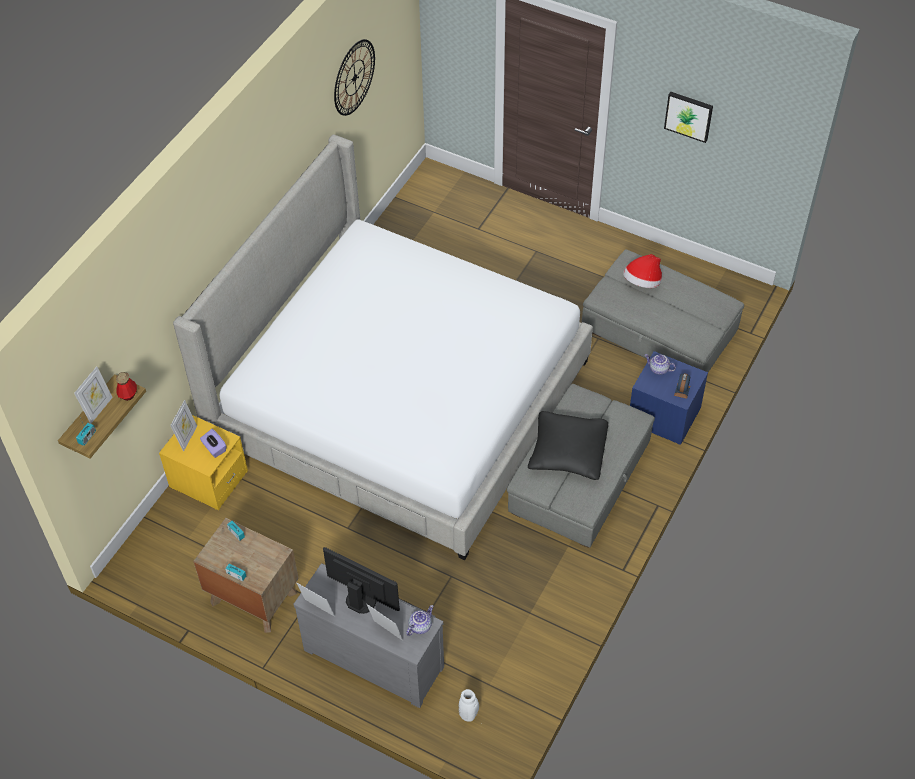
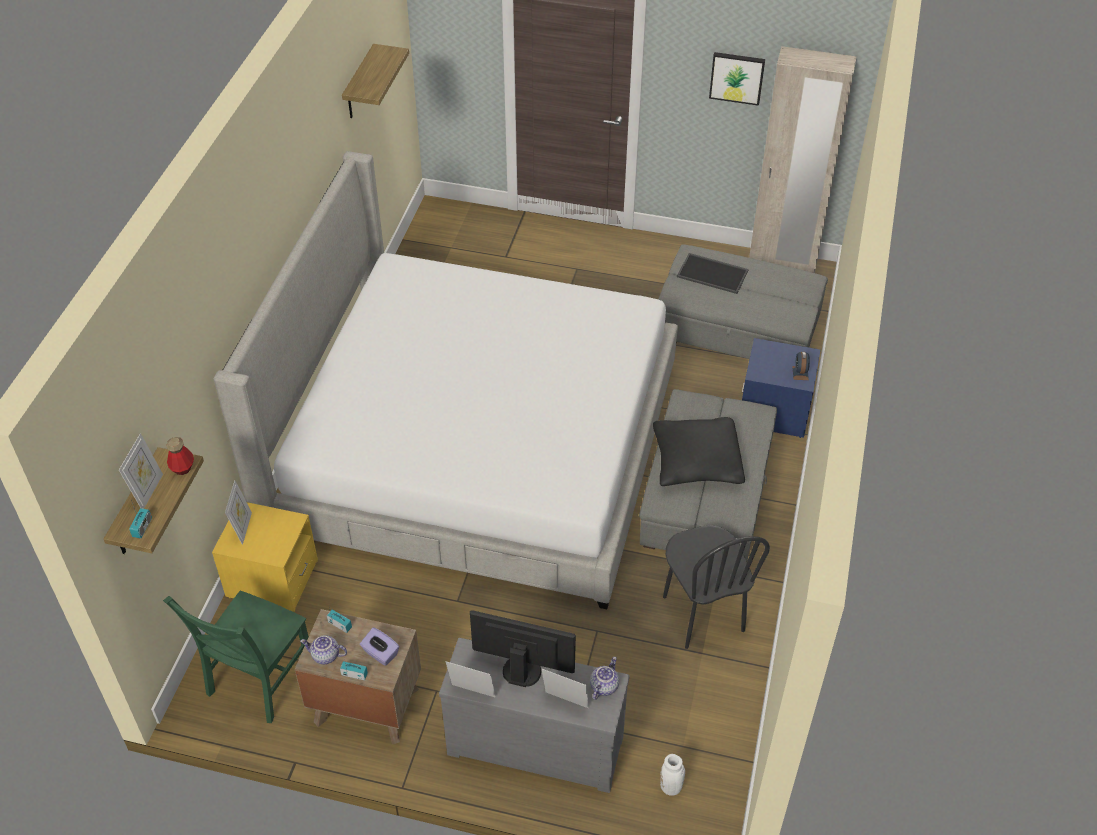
camera: 15 degrees left, 5 degrees down
(177, 559) = (257, 680): none -> green chair
(214, 448) = (280, 534): purple tissue box -> purple tissue box (380, 653)
(354, 77) = (359, 84): wall clock -> shelf
(541, 580) = (702, 614): none -> black chair
(642, 282) = (713, 273): hat -> tray
(658, 369) = (766, 356): teapot -> teapot (325, 656)
(720, 279) = (782, 264): none -> beige wardrobe

